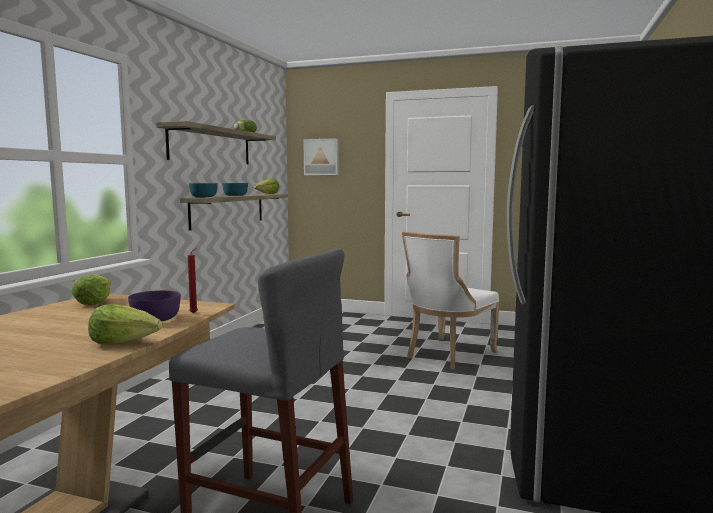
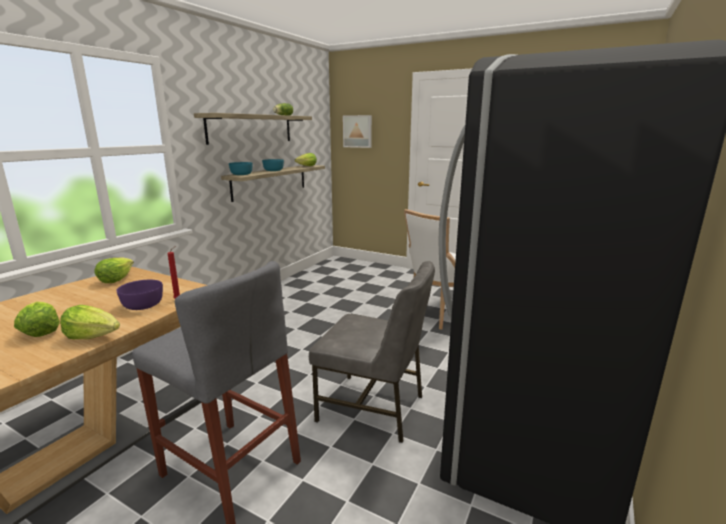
camera: 10 degrees right, 10 degrees up
(49, 342) = (40, 331): none -> lettuce
(412, 445) = (373, 408): none -> grey chair

